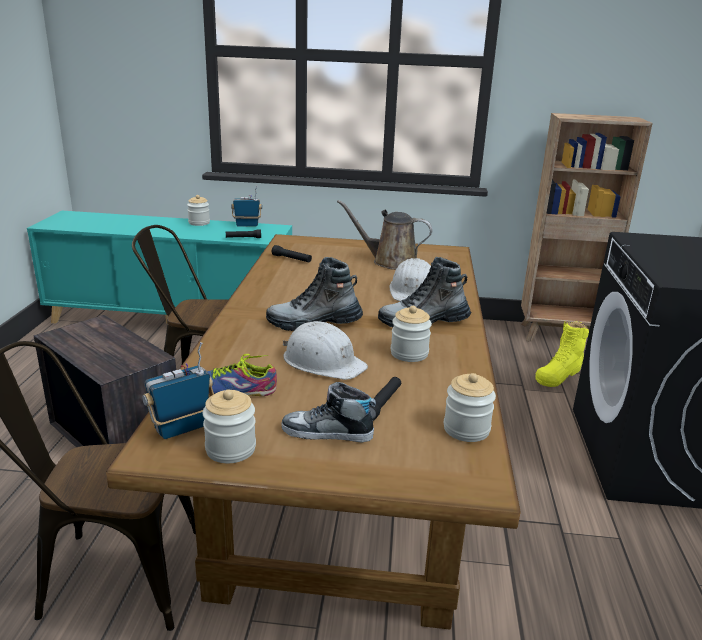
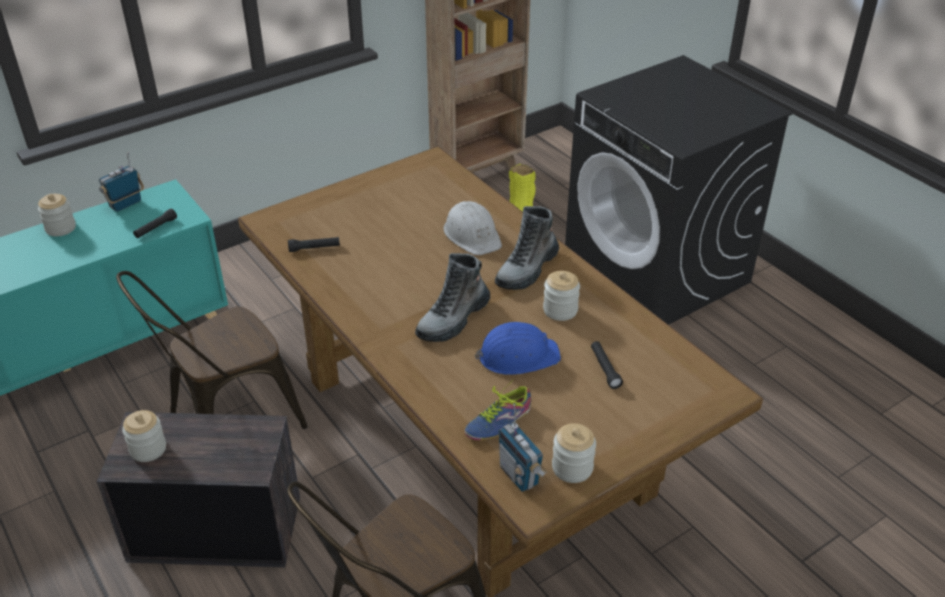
camera: 40 degrees left, 15 degrees up
(182, 428) = (519, 475): radio -> radio turned 45 degrees counterclockwise
(323, 362) = (517, 356): white hard hat -> blue hard hat
(327, 433) = (606, 415): shoe -> none
(390, 262) = (404, 205): brown watering can -> none
(466, 429) = (674, 357): jar -> jar (148, 449)

